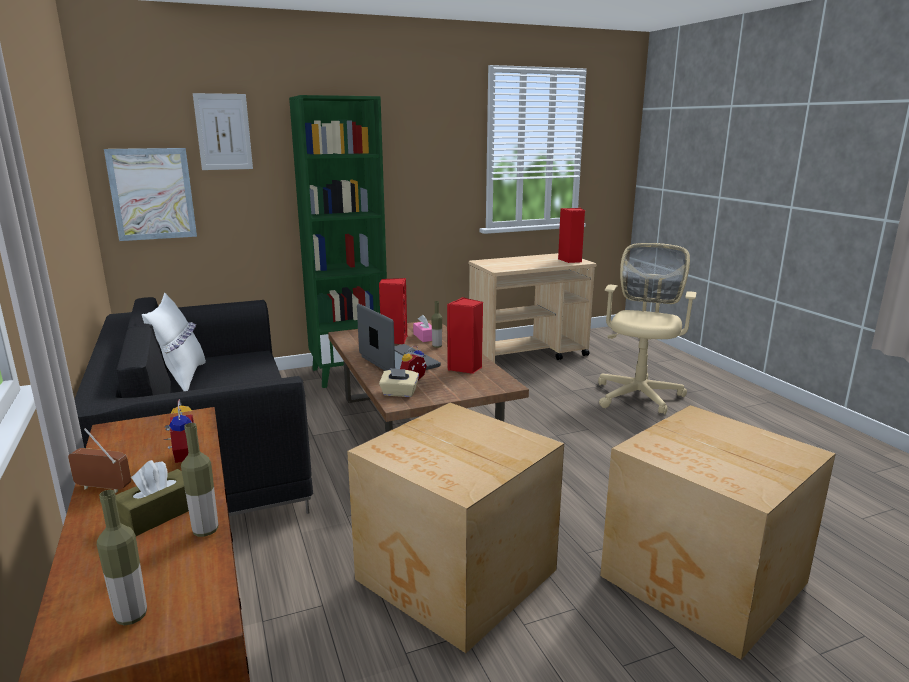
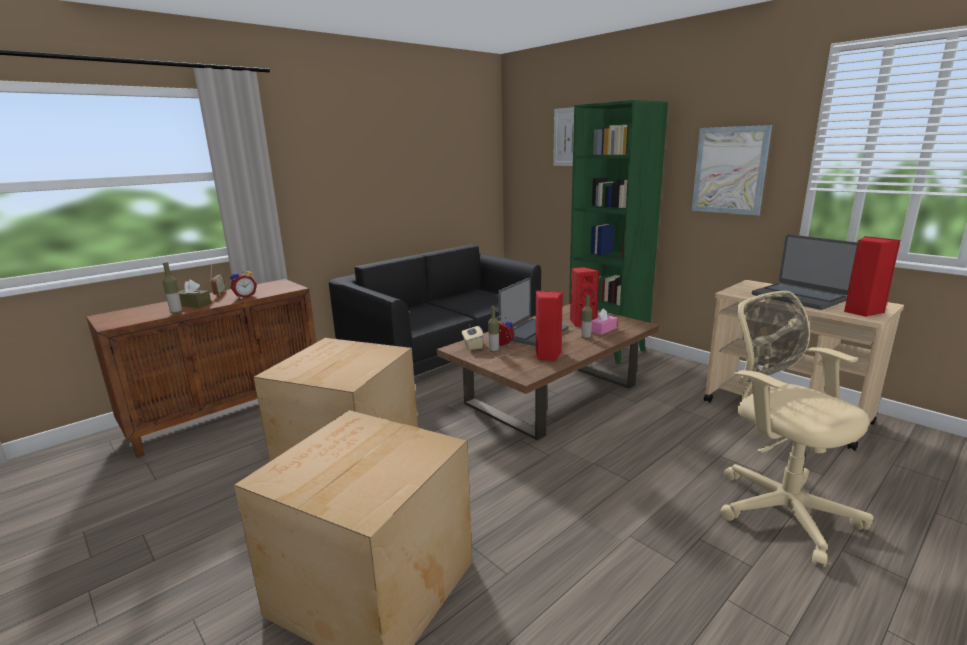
camera: 70 degrees right, 0 degrees up
(131, 616) = (119, 317): bottle -> bottle (494, 350)
(152, 194) = (528, 181): picture -> picture (729, 170)
(181, 378) = (456, 296): white pillow -> none
(528, 262) = (799, 297): none -> laptop
(639, 394) = (780, 508): beige office chair -> beige office chair turned 120 degrees counterclockwise

